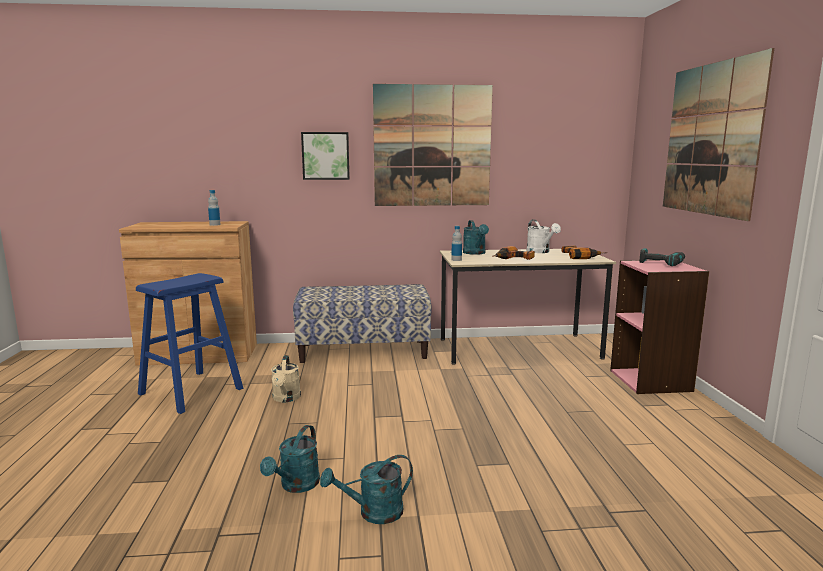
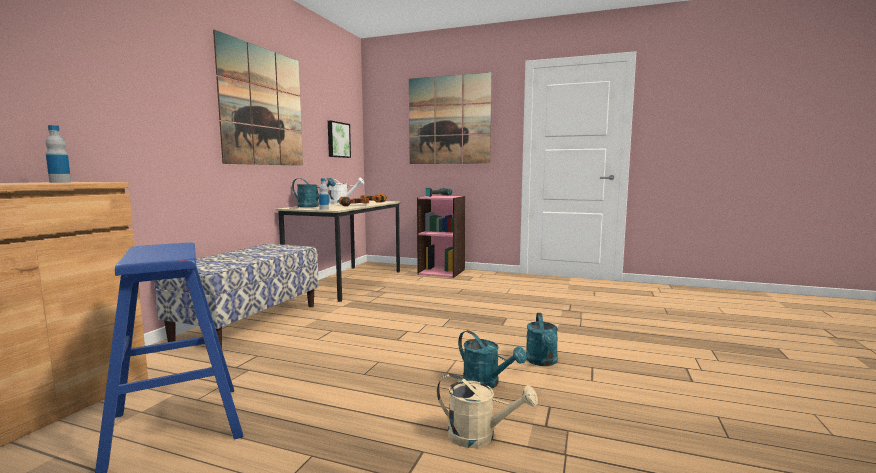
camera: 65 degrees left, 5 degrees down
(286, 398) = (303, 368): beige watering can -> beige watering can (480, 436)
(325, 156) = (170, 100): picture -> picture (337, 140)

